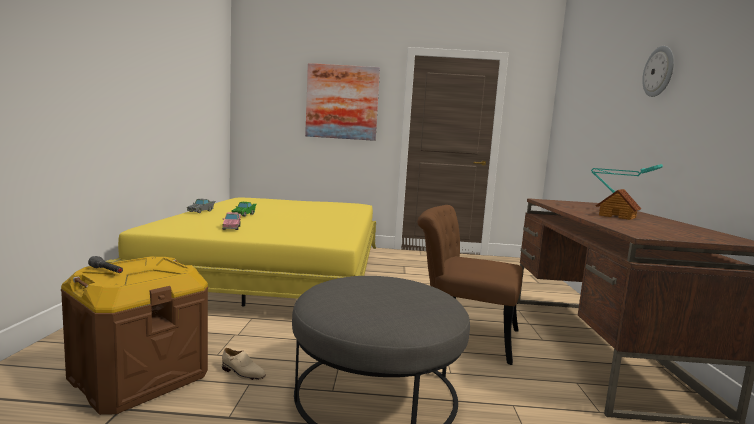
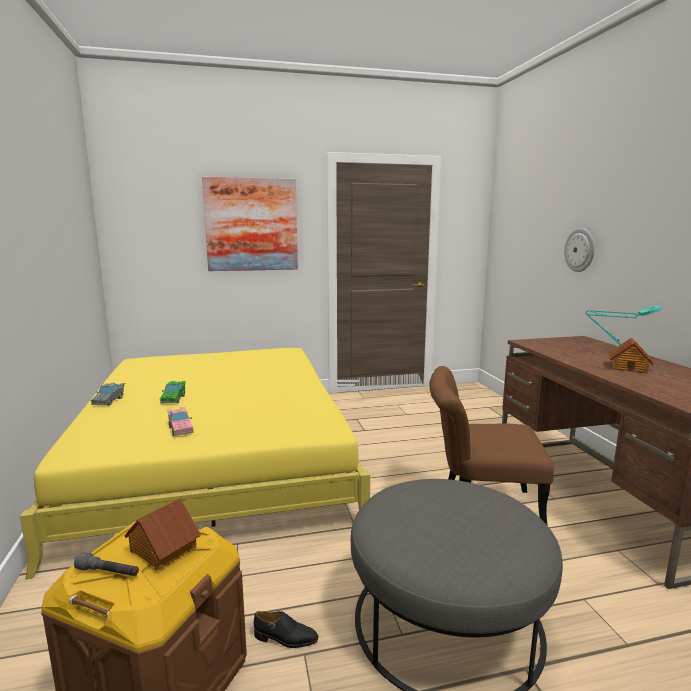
camera: 15 degrees left, 5 degrees up
(151, 268) = (162, 549): none -> toy house
(242, 373) = (285, 638): beige shoe -> black shoe
(659, 71) = (642, 202): wall clock -> wall clock (580, 250)

